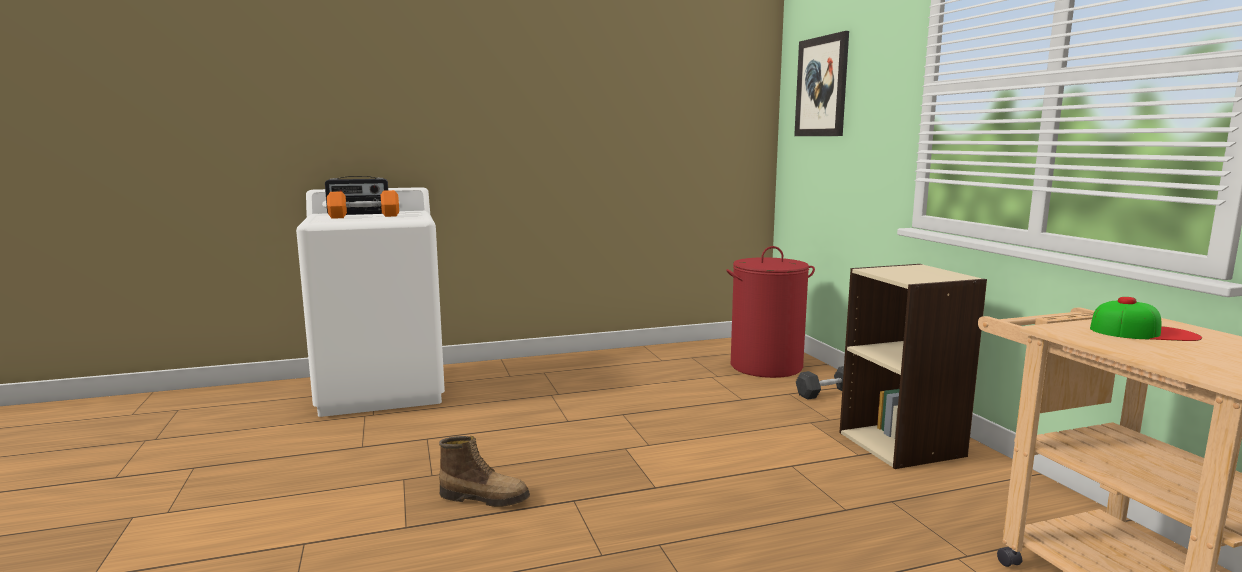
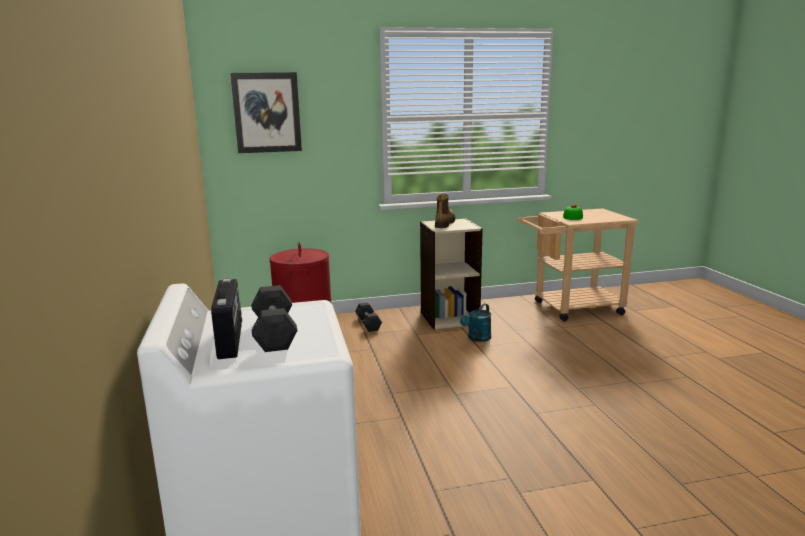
camera: 85 degrees left, 5 degrees up
(364, 216) = (274, 333): orange dumbbell -> grey dumbbell
(485, 498) = (542, 448): boot -> boot (444, 224)
(825, 465) = (477, 338): none -> turquoise watering can

